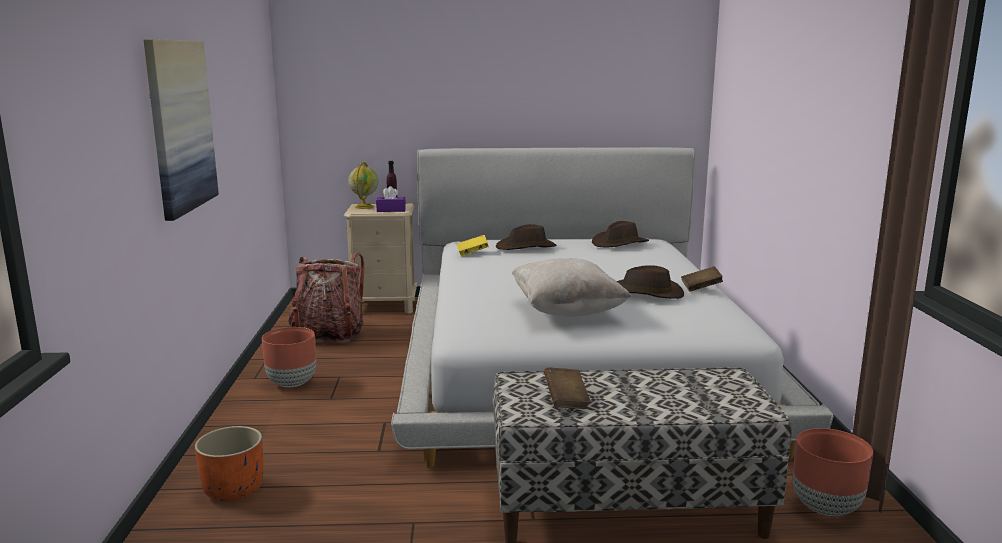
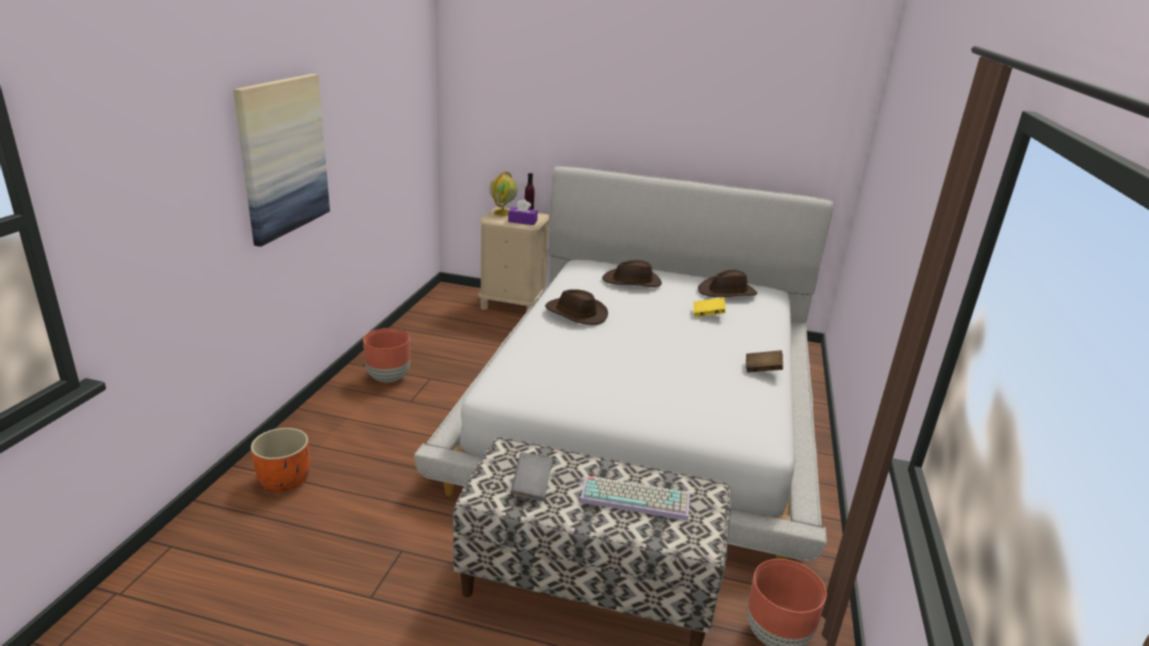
camera: 15 degrees right, 10 degrees up
(328, 334) = (448, 329): backpack -> none
(472, 253) = (577, 280): yellow book -> yellow book (708, 315)
(566, 400) = (531, 487): brown book -> grey book
(567, 312) = (606, 377): beige pillow -> none
(645, 293) = (700, 367): brown hat -> brown hat (575, 313)
(672, 390) = (636, 498): none -> keyboard

